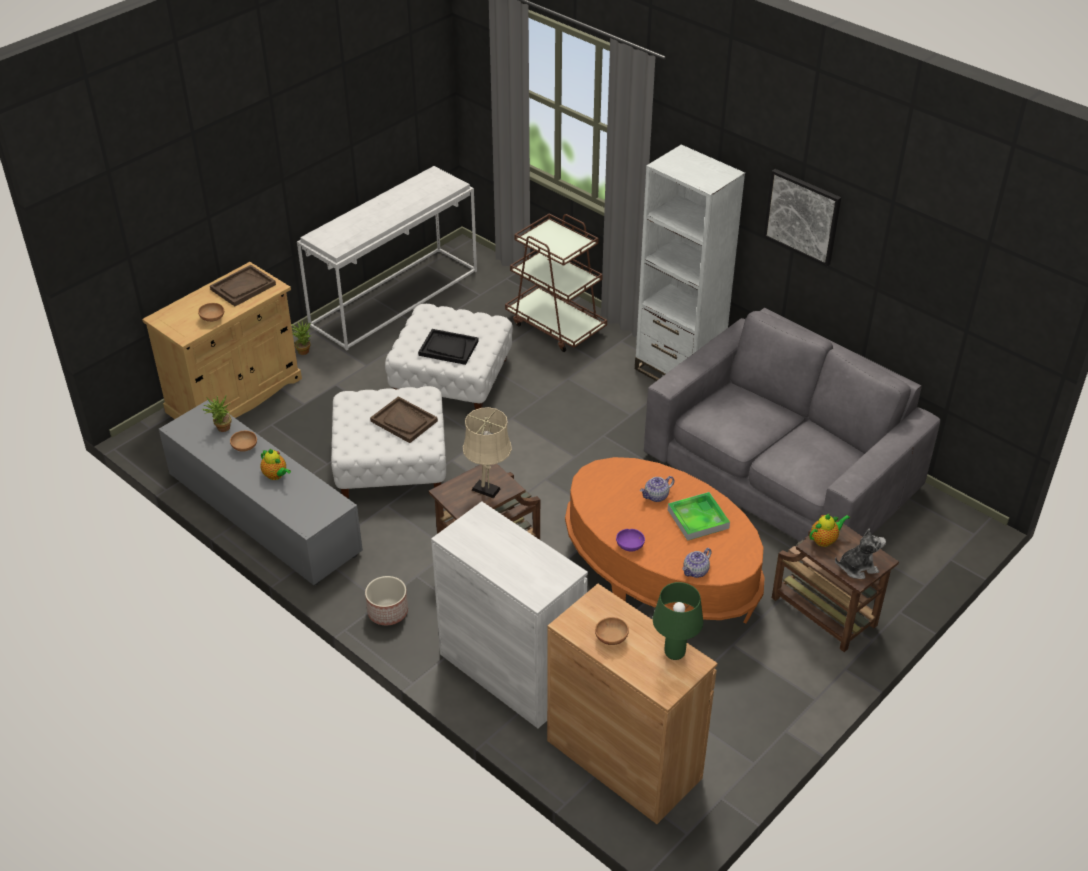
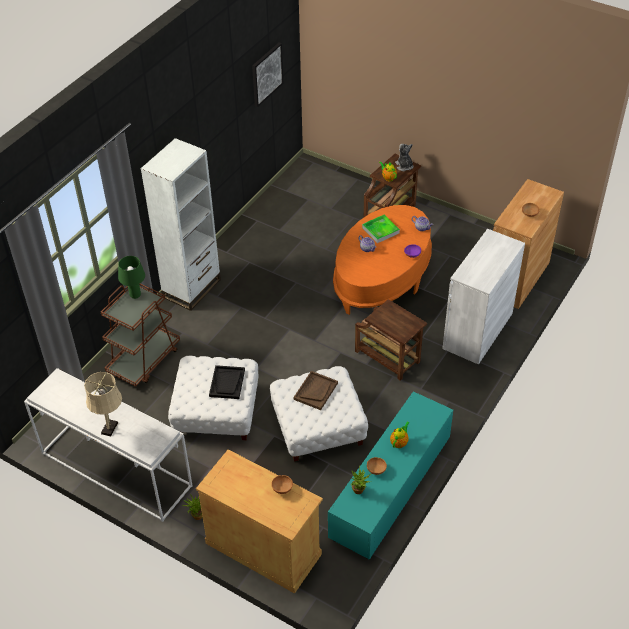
camera: 100 degrees left, 5 degrees up
(243, 287) = (234, 481): brown tray -> none
(262, 514) = (391, 488): grey tv stand -> turquoise tv stand
(387, 612) = (455, 396): planter -> none
(488, 490) = (395, 315): beige table lamp -> beige table lamp (110, 426)
(674, 654) = (529, 192): green table lamp -> green table lamp (135, 295)
(783, 471) = (280, 234): grey sofa -> none
(802, 216) = (202, 125): picture -> picture (266, 74)

